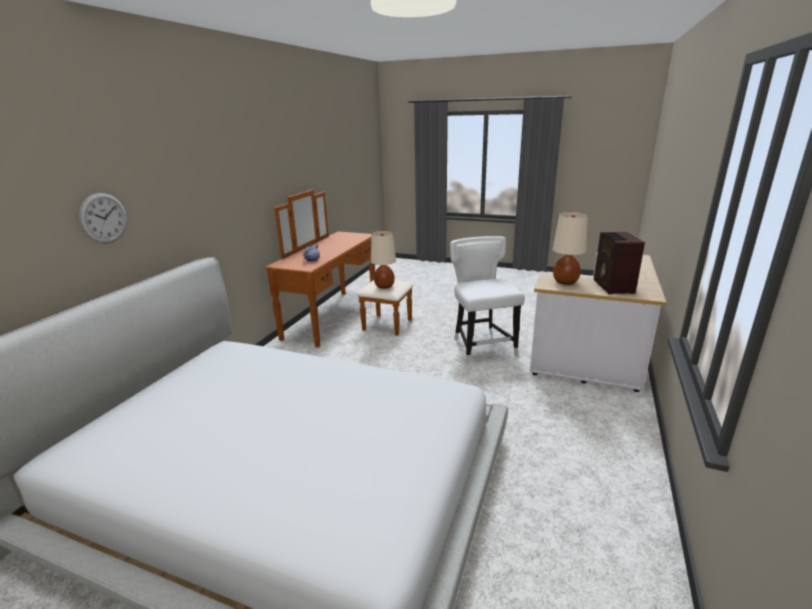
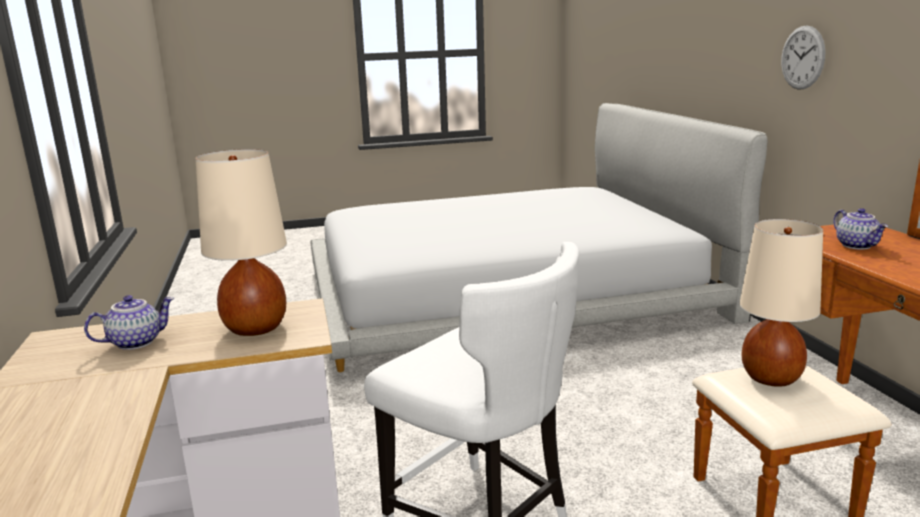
camera: 145 degrees right, 5 degrees down
(103, 218) = (714, 44): wall clock -> wall clock (802, 57)
(612, 287) = (136, 342): radio -> teapot

